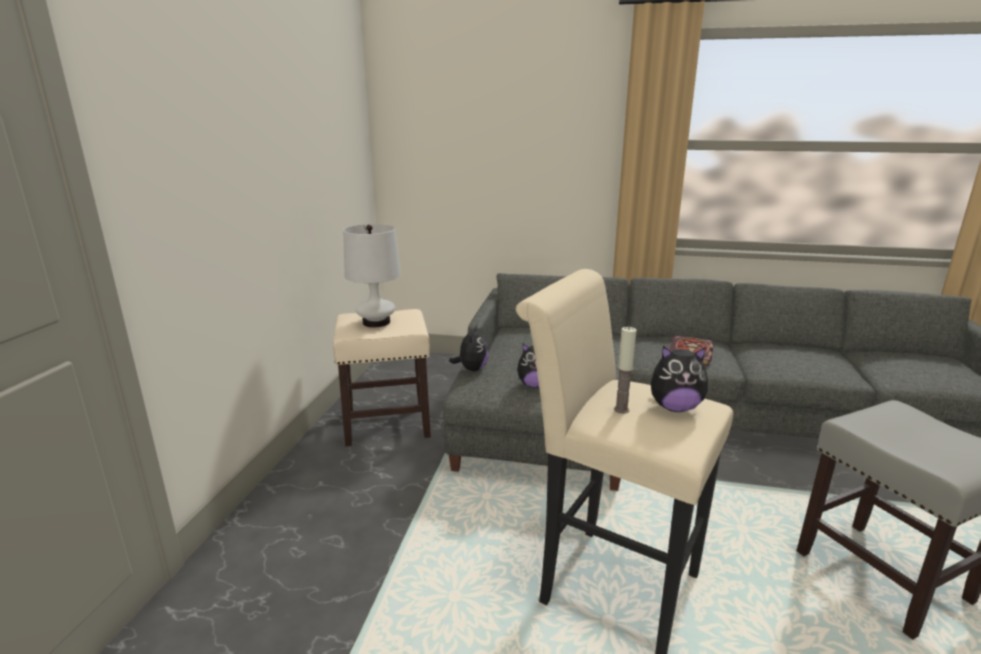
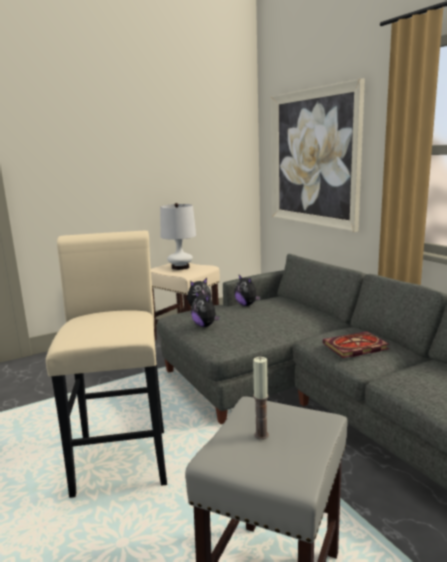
camera: 50 degrees right, 5 degrees down
(489, 150) = (313, 158): none -> picture
(621, 409) = (92, 318): candle -> candle (261, 435)
(675, 407) = (113, 327): plush toy -> plush toy (247, 305)

